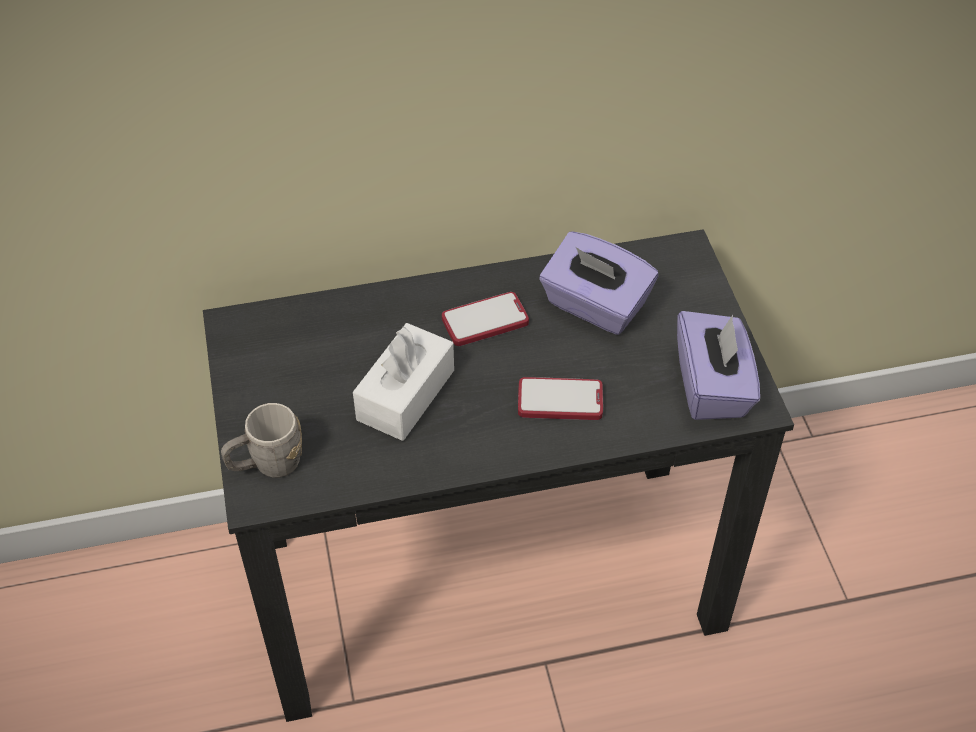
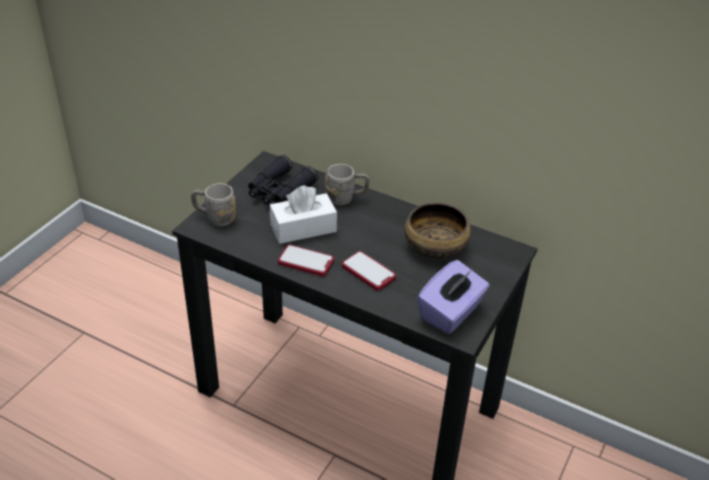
camera: 40 degrees right, 10 degrees down
(304, 359) = (279, 190): none -> black binoculars
(408, 310) = (346, 198): none -> grey mug
(485, 321) = (375, 222): phone -> phone (306, 262)
(595, 306) = (436, 246): purple tissue box -> bowl

